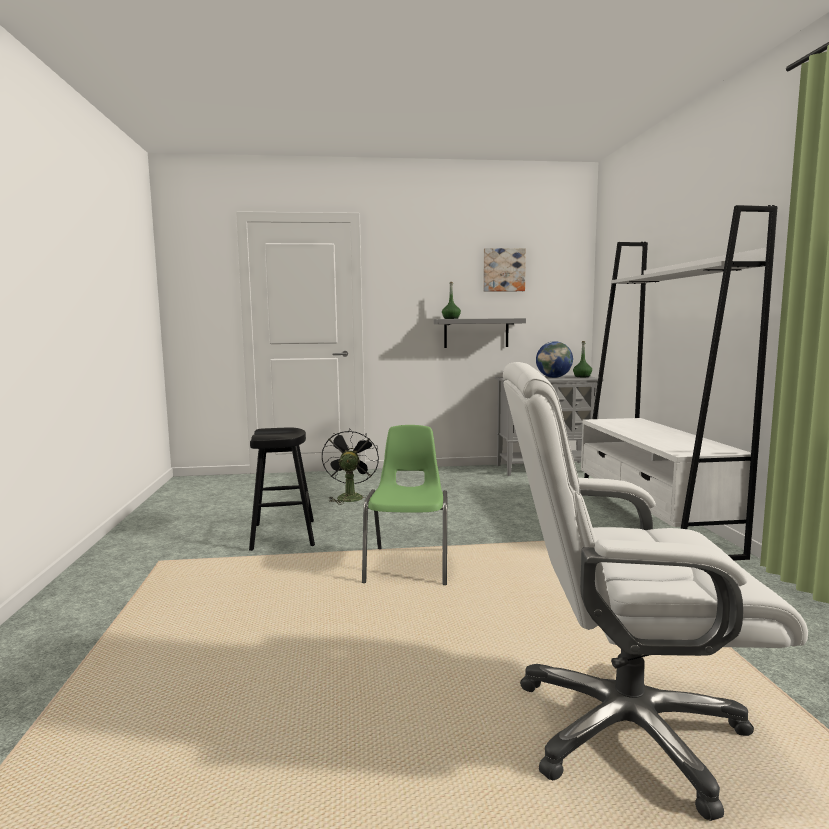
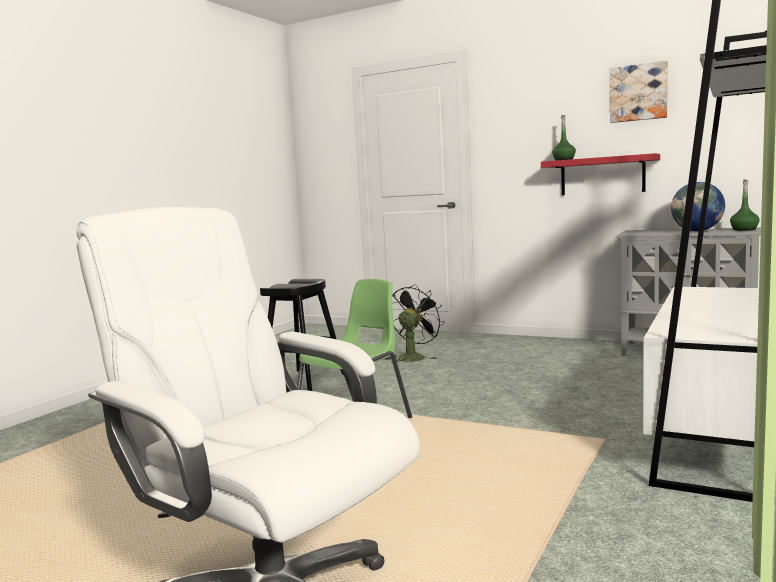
camera: 35 degrees right, 0 degrees up
(476, 333) = (602, 176): grey shelf -> red shelf

